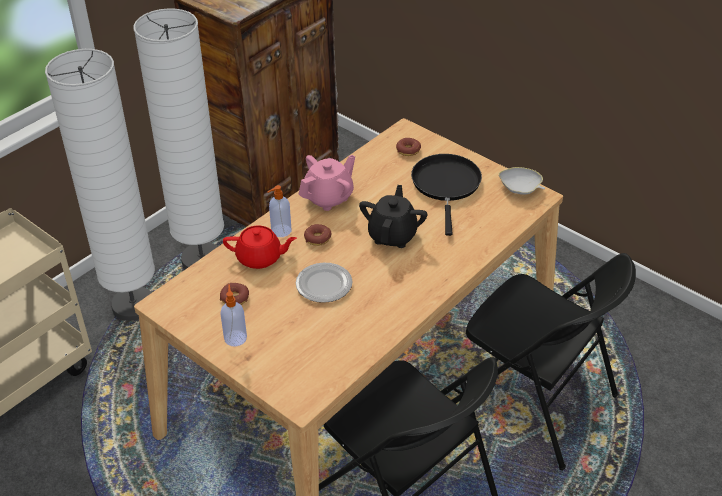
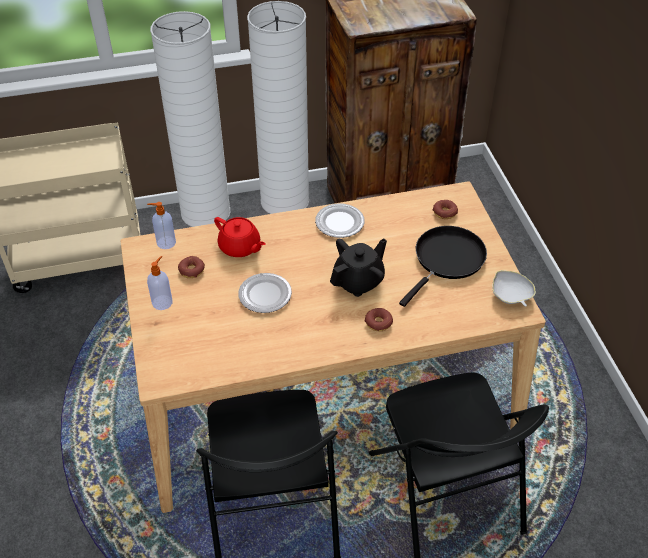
camera: 35 degrees right, 5 degrees up
(280, 231) = (276, 233): soap dispenser -> soap dispenser (165, 242)
(317, 238) = (297, 253): donut -> donut (378, 323)
(329, 198) = (339, 223): pink teapot -> plate

